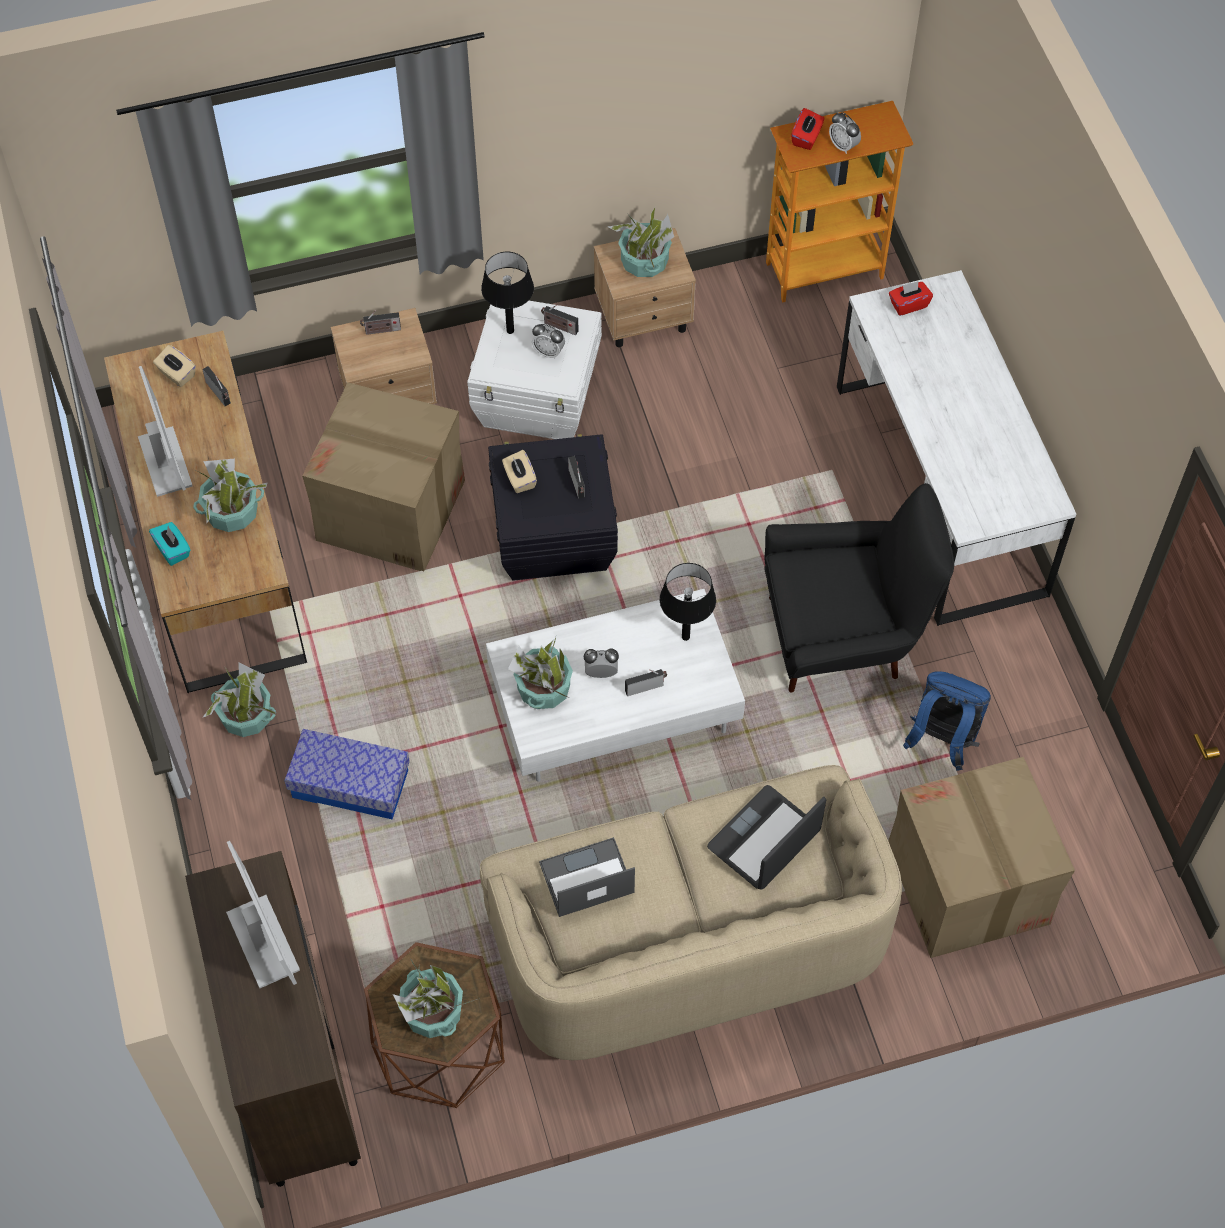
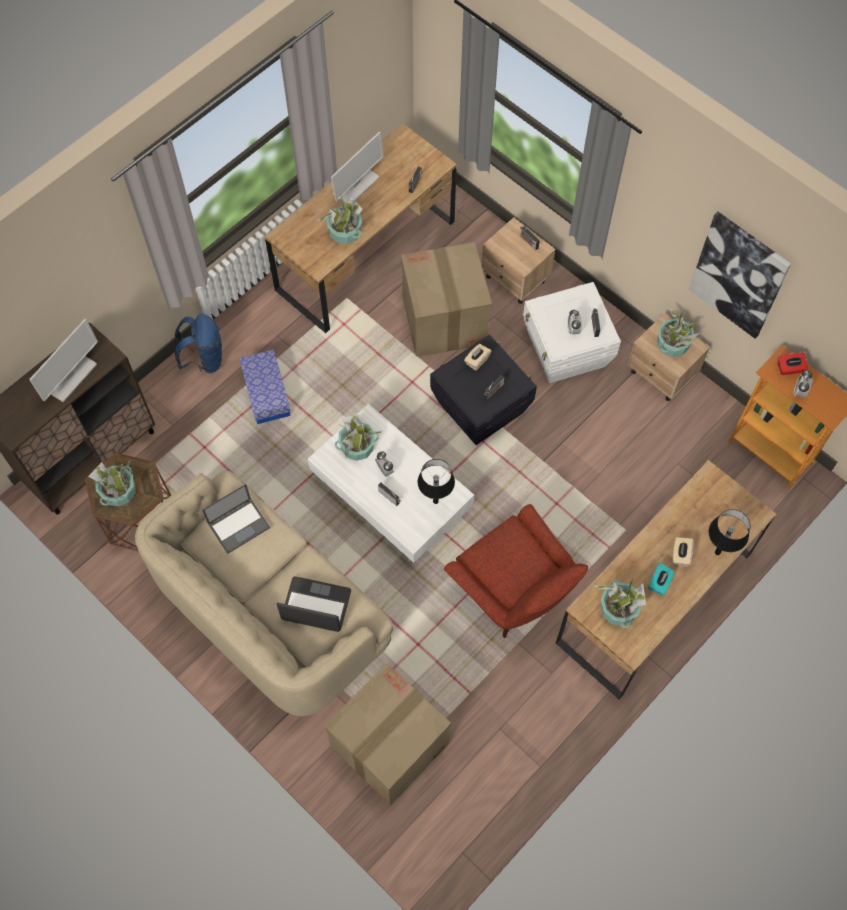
camera: 60 degrees right, 5 degrees up
(173, 550) = (305, 219): turquoise tissue box -> turquoise tissue box (659, 583)
(176, 374) = (414, 159): beige tissue box -> beige tissue box (680, 555)
(246, 716) = (277, 324): potted plant -> potted plant (618, 609)
(510, 331) = (573, 303): black table lamp -> black table lamp (717, 552)
(585, 878) = (239, 525): laptop -> laptop turned 105 degrees clockwise
(674, 99) = (739, 275): none -> picture
(843, 636) = (514, 593): black armchair -> red armchair
(908, 304) = (726, 496): red tissue box -> none
(939, 489) = (654, 597): white desk -> brown desk
(941, 740) = (477, 684): blue backpack -> blue backpack (204, 359)

